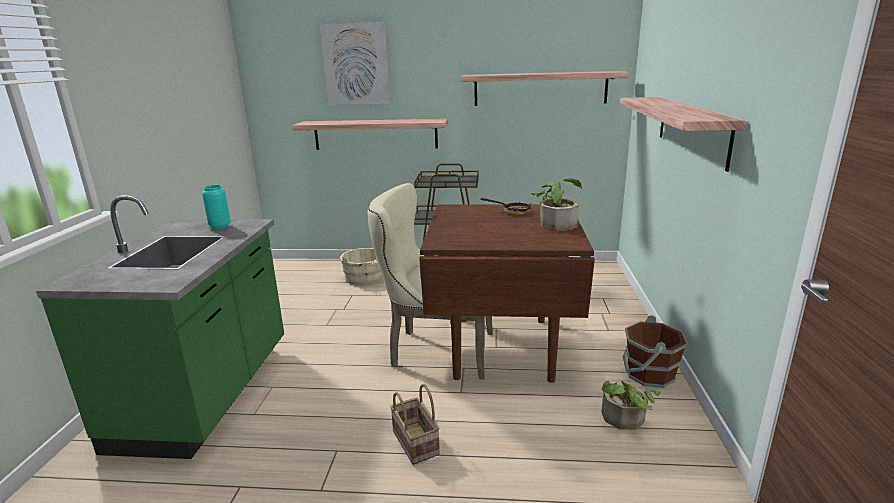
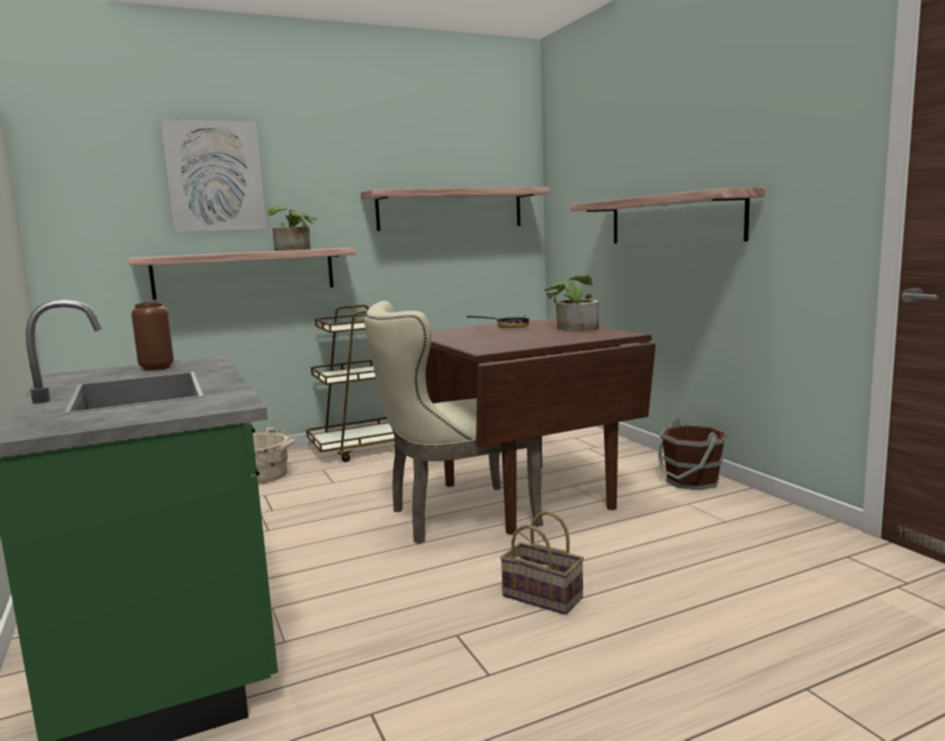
camera: 30 degrees left, 10 degrees down
(220, 226) = (156, 368): turquoise vase -> brown vase
(625, 420) = (717, 517): potted plant -> potted plant (294, 250)

